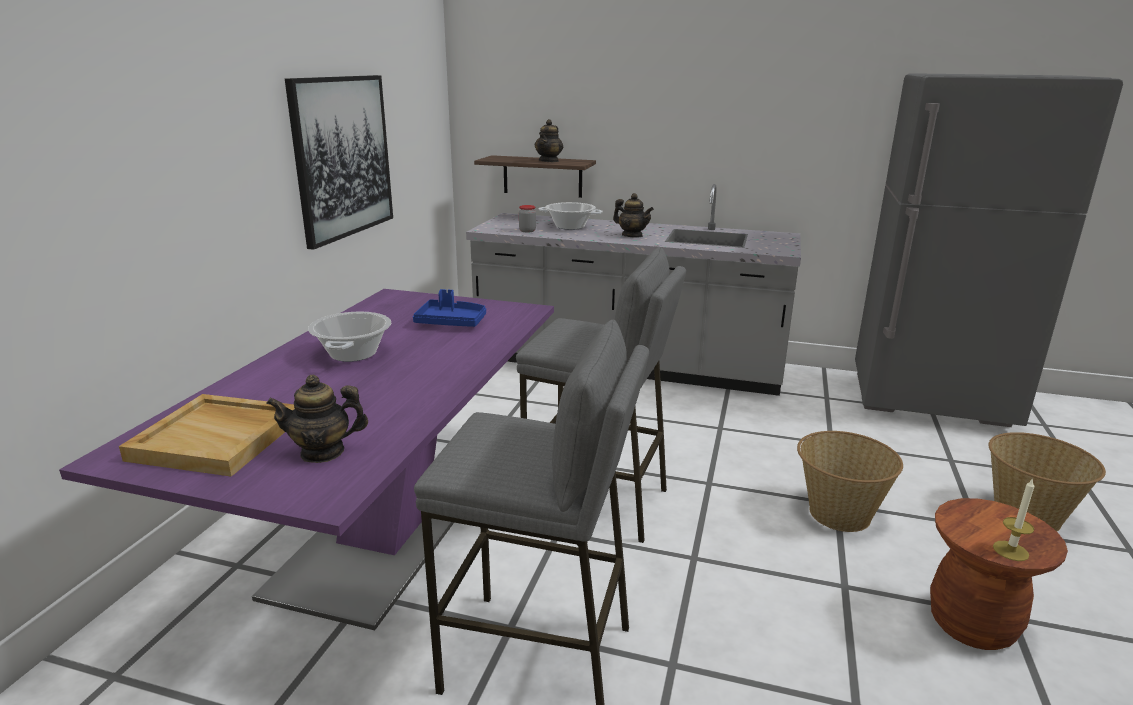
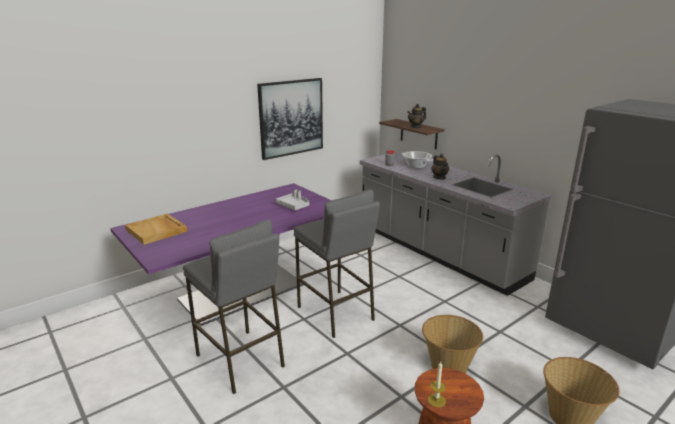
camera: 35 degrees right, 0 degrees up
(323, 452) = (176, 245): teapot -> none
(353, 354) = (238, 210): cooking pot -> none
(451, 322) = (293, 206): blue tray -> grey tray

